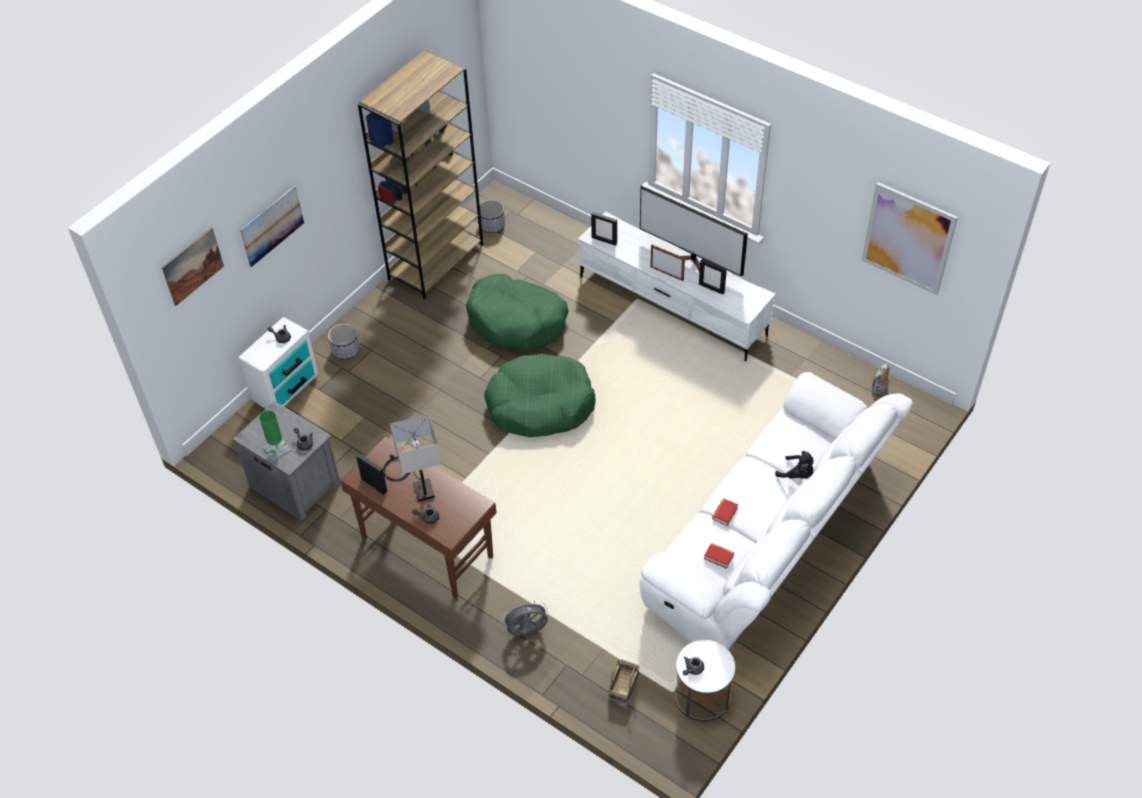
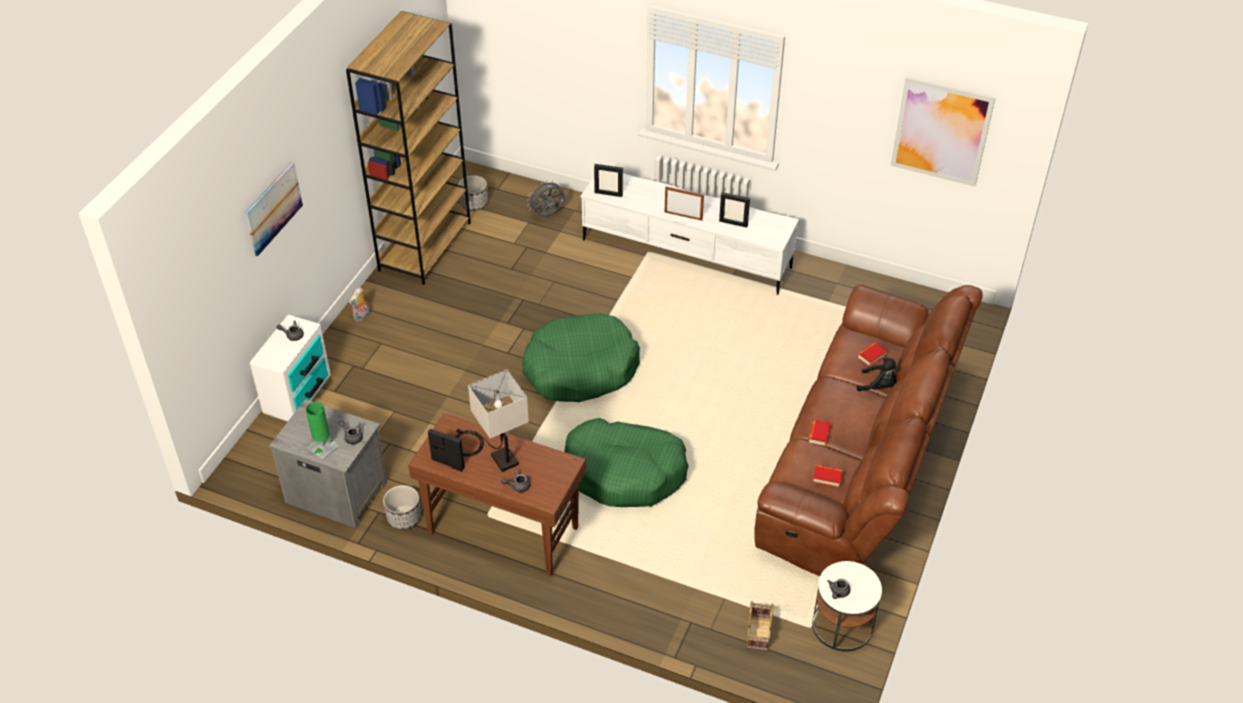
camera: 15 degrees left, 5 degrees down
(193, 266) = (203, 256): picture -> none
(346, 350) = (353, 347): planter -> planter (404, 517)
(517, 321) = (530, 292): green dog bed -> green dog bed (625, 472)
(527, 632) = (638, 597): grey fan -> grey fan (548, 215)
(691, 262) = (704, 202): television -> none
(770, 540) = (859, 461): white sofa -> brown sofa
(800, 444) = (871, 356): none -> book
(879, 389) = (918, 301): plush toy -> plush toy (361, 317)

